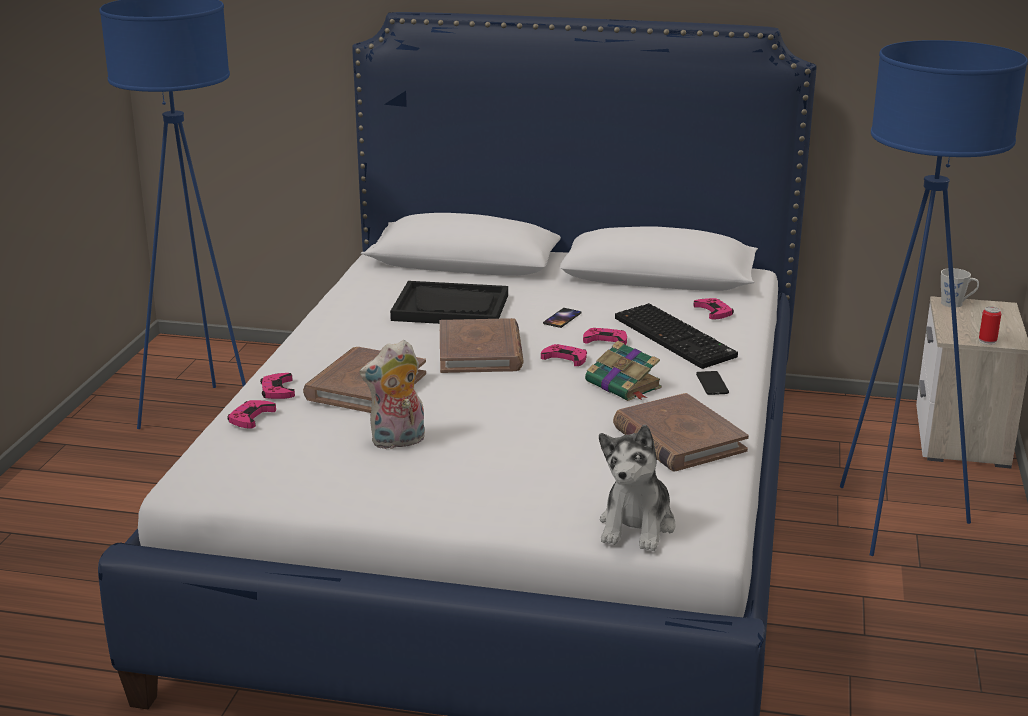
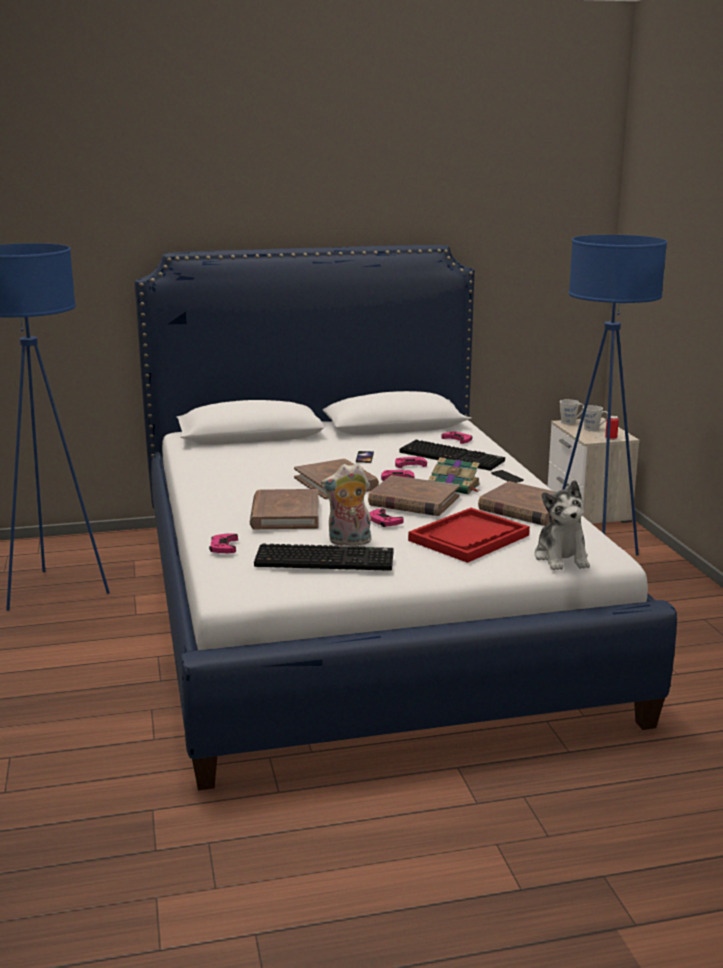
camera: 25 degrees left, 5 degrees down
(277, 390) = (220, 528): pink game controller -> pink game controller (383, 521)
(338, 461) = (326, 559): none -> keyboard
(397, 442) = (348, 542): plush toy -> plush toy turned 45 degrees clockwise
(451, 307) = (280, 462): black tray -> none
(545, 397) = (413, 501): none -> brown book
(549, 468) = (469, 538): none -> red tray
(979, 321) = (594, 429): none -> grey mug

